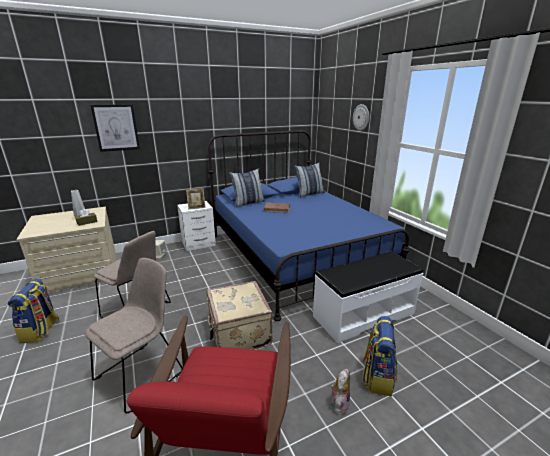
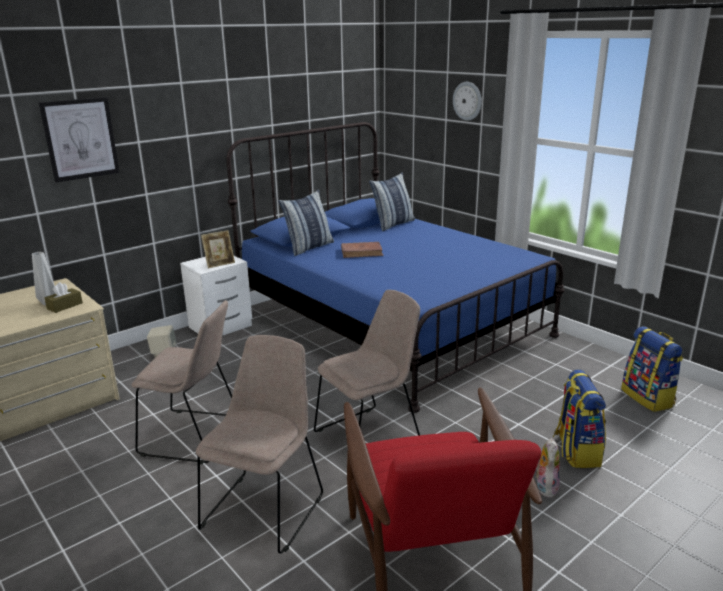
camera: 15 degrees left, 0 degrees up
(41, 331) = (51, 489): backpack -> backpack (648, 398)
(238, 333) = (370, 437): beige suitcase -> beige chair
(363, 314) = (525, 385): white bench -> none

